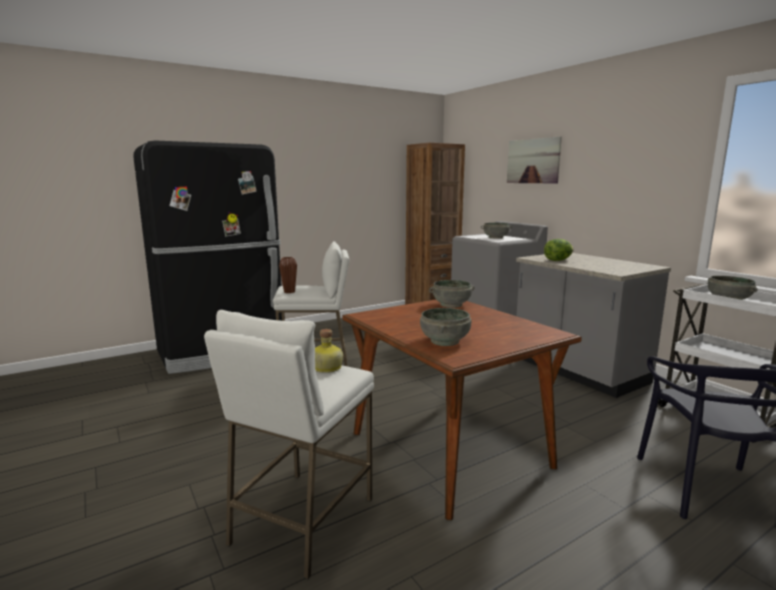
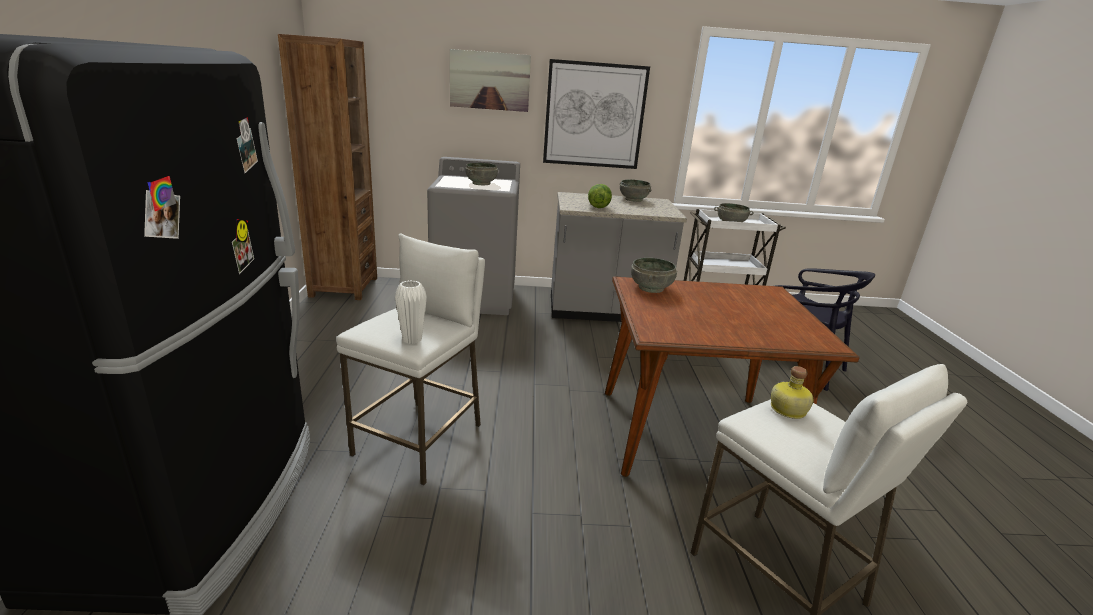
camera: 60 degrees left, 10 degrees up
(289, 292) = (412, 339): brown vase -> white vase
(445, 341) = (777, 331): grey bowl -> grey bowl (634, 199)
(611, 183) = (594, 115): none -> picture

